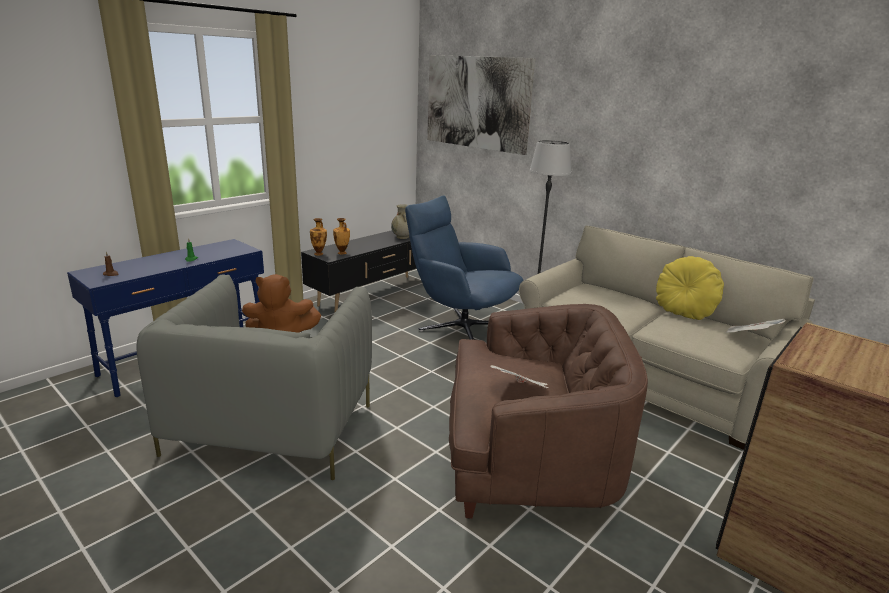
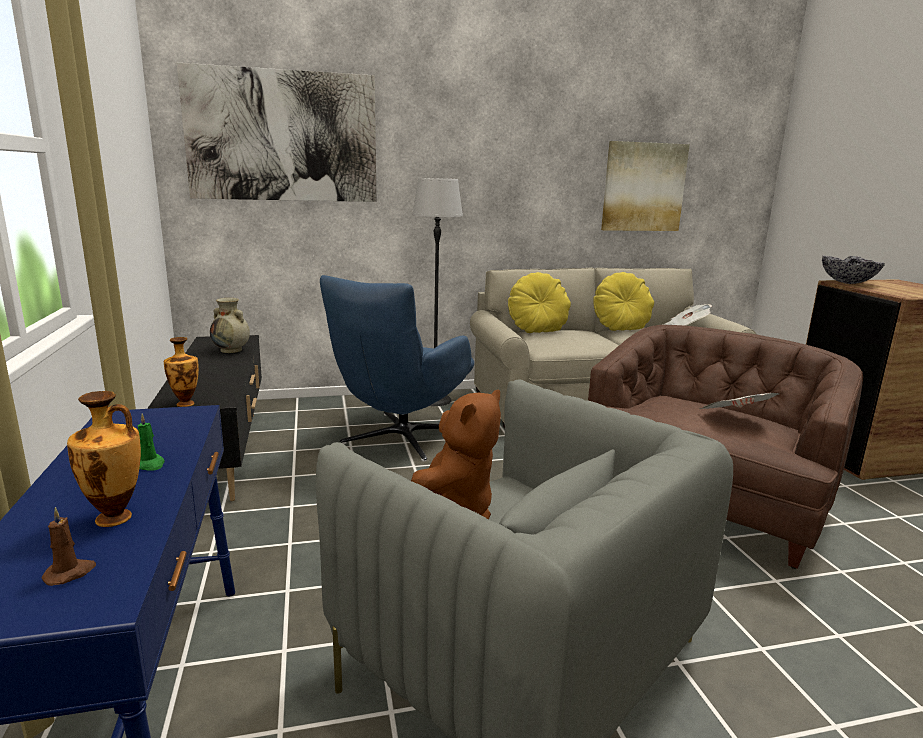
camera: 55 degrees left, 5 degrees down
(342, 253) = (217, 391): vase -> vase (116, 518)
(461, 327) = (401, 437): blue armchair -> blue armchair turned 45 degrees counterclockwise
(600, 288) = (537, 331): none -> yellow pillow
(782, 172) = (643, 187): none -> picture
(825, 336) = (848, 283): none -> bowl

